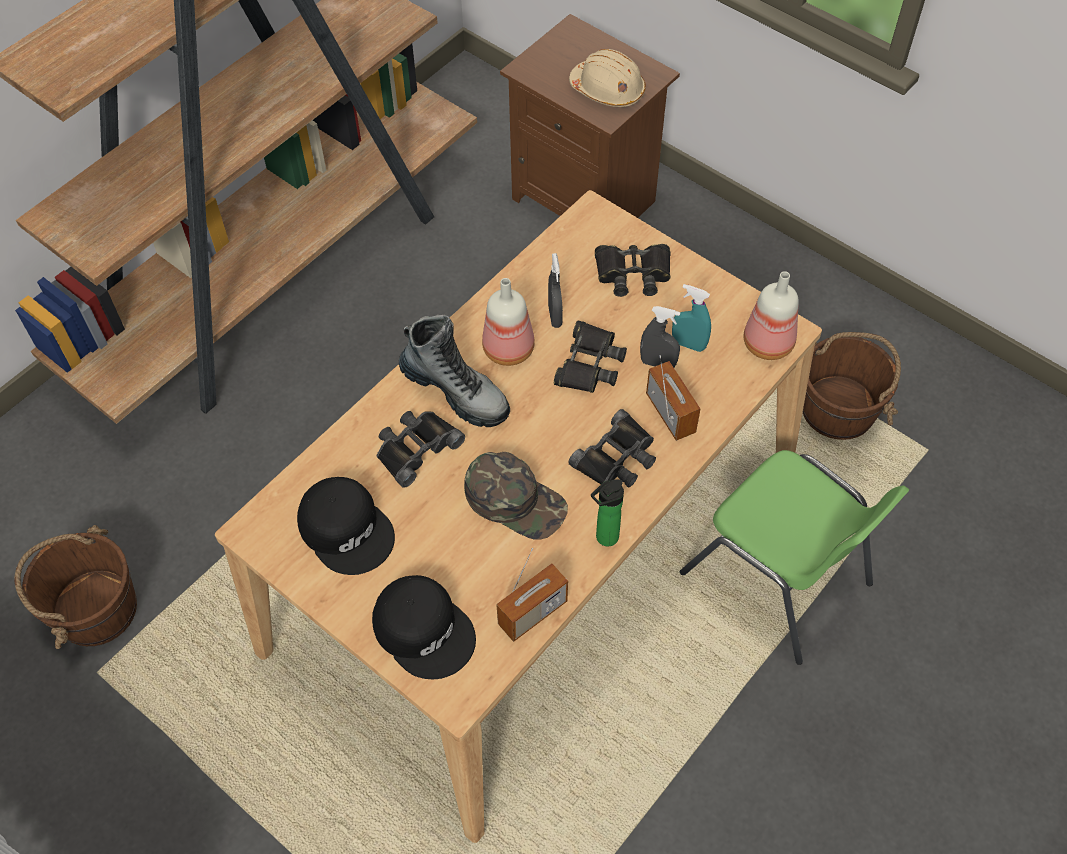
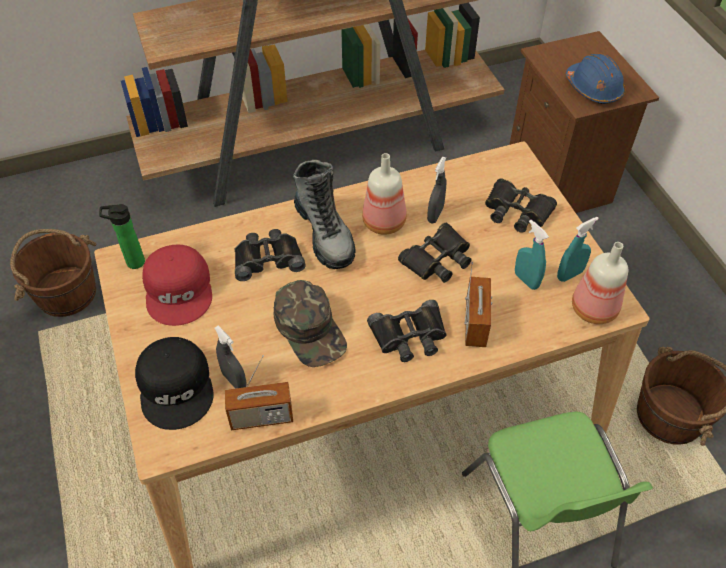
camera: 30 degrees right, 5 degrees down
(347, 529) = (180, 290): black cap -> red cap
(604, 538) = (356, 390): bottle -> bottle (132, 262)
(608, 90) = (593, 88): beige hard hat -> blue hard hat
(658, 363) = (491, 283): grey spray bottle -> grey spray bottle (234, 380)
(725, 318) = (570, 274): none -> turquoise spray bottle

